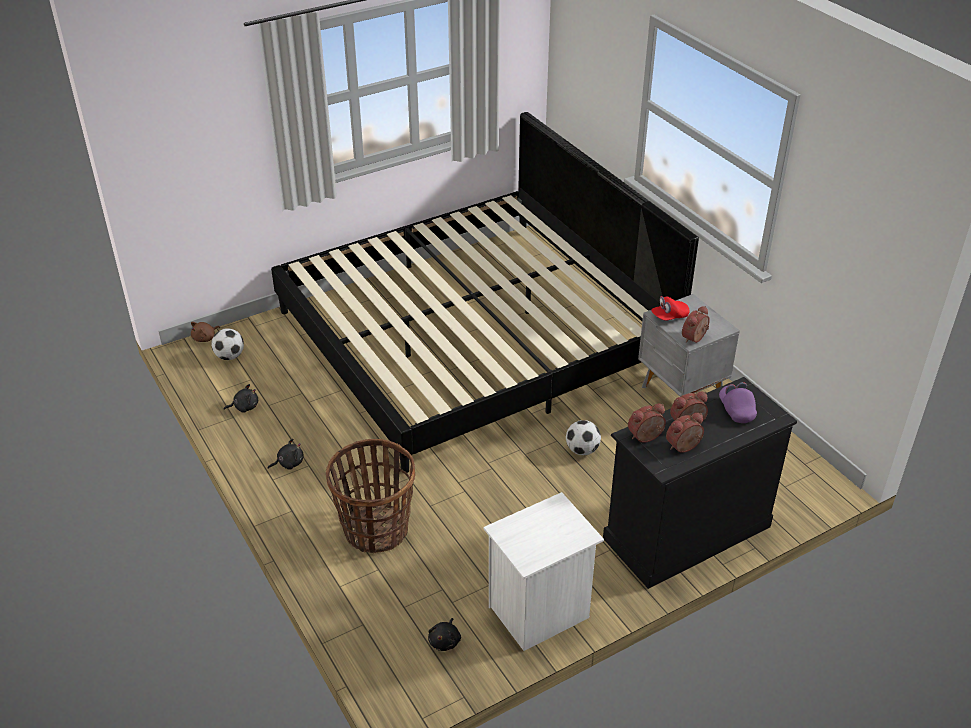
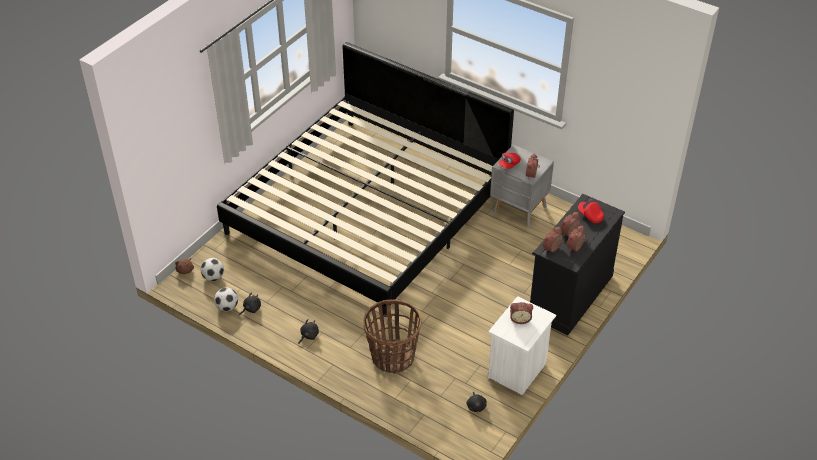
camera: 25 degrees left, 5 degrees up
(543, 526) = (520, 319): none -> alarm clock
(582, 450) = (482, 265): football -> football (227, 307)
(736, 410) = (590, 215): purple cap -> red cap

